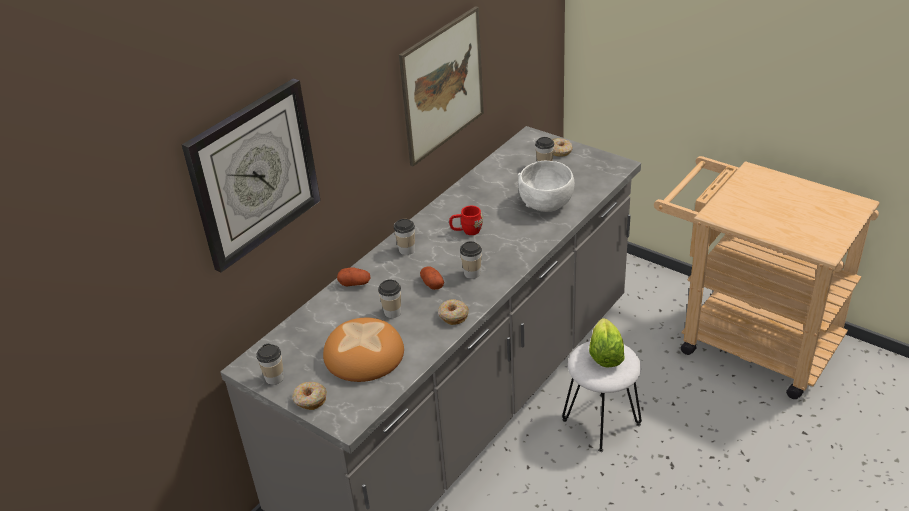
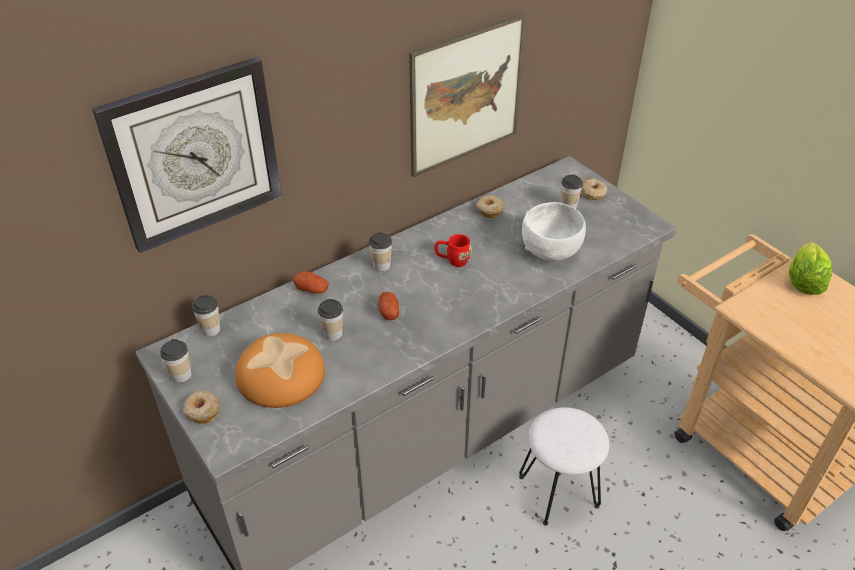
camera: 15 degrees right, 5 degrees up
(453, 316) = (392, 356): donut -> donut (489, 210)
(472, 273) = (435, 311): cup -> cup (211, 329)
(605, 355) = (572, 429): lettuce -> lettuce (804, 281)

